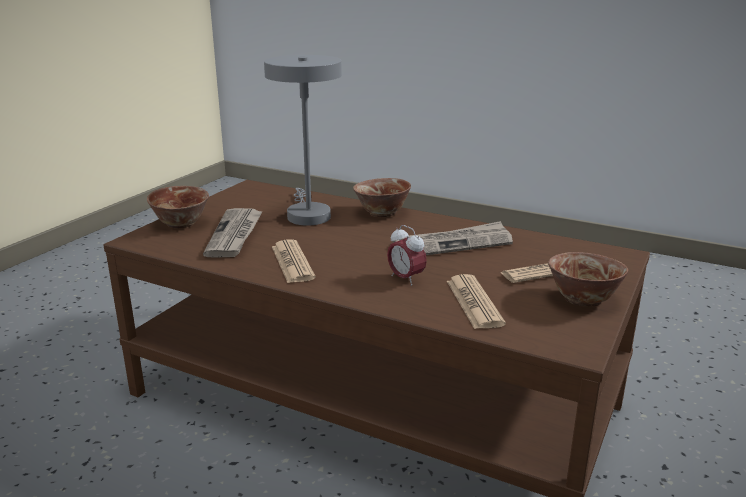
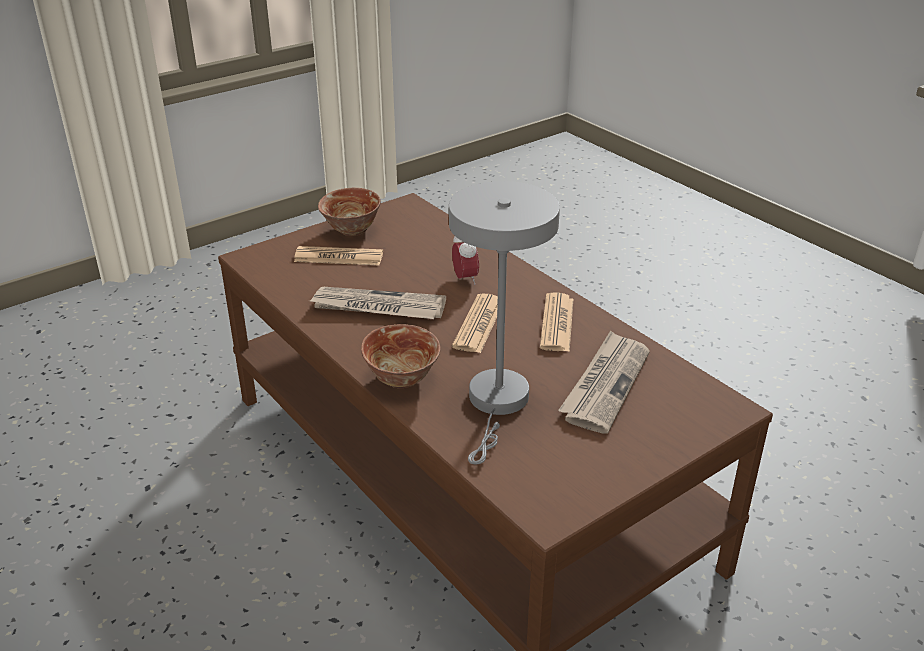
camera: 155 degrees left, 10 degrees up
(181, 224) = (672, 428): bowl -> none
(474, 302) = (434, 246): newspaper -> newspaper (479, 324)

